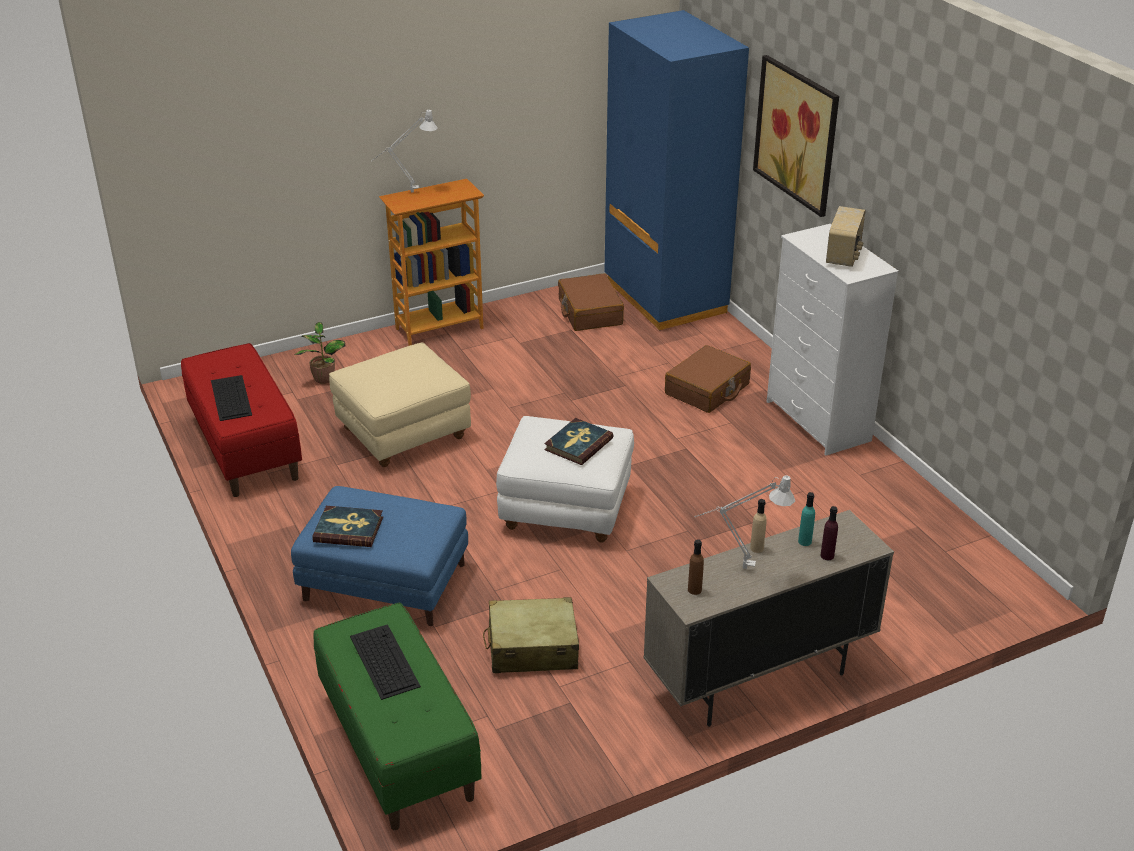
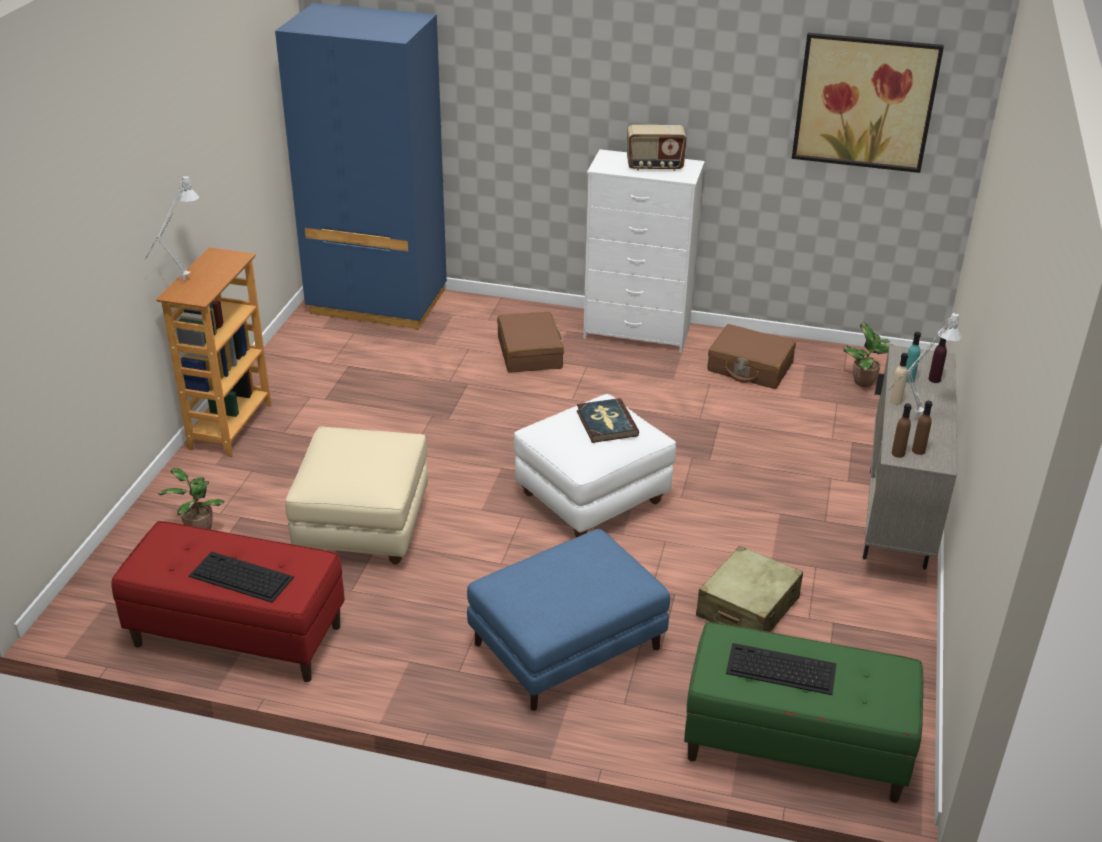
camera: 50 degrees left, 0 degrees up
(348, 529) = (558, 604): book -> none
(589, 312) = (338, 344): brown suitcase -> brown suitcase (749, 367)
(674, 580) = (898, 453): none -> brown bottle
(796, 134) = (526, 81): picture -> picture (865, 102)
(844, 256) = (654, 166): radio -> radio turned 120 degrees clockwise
(944, 572) = (865, 382): none -> potted plant

